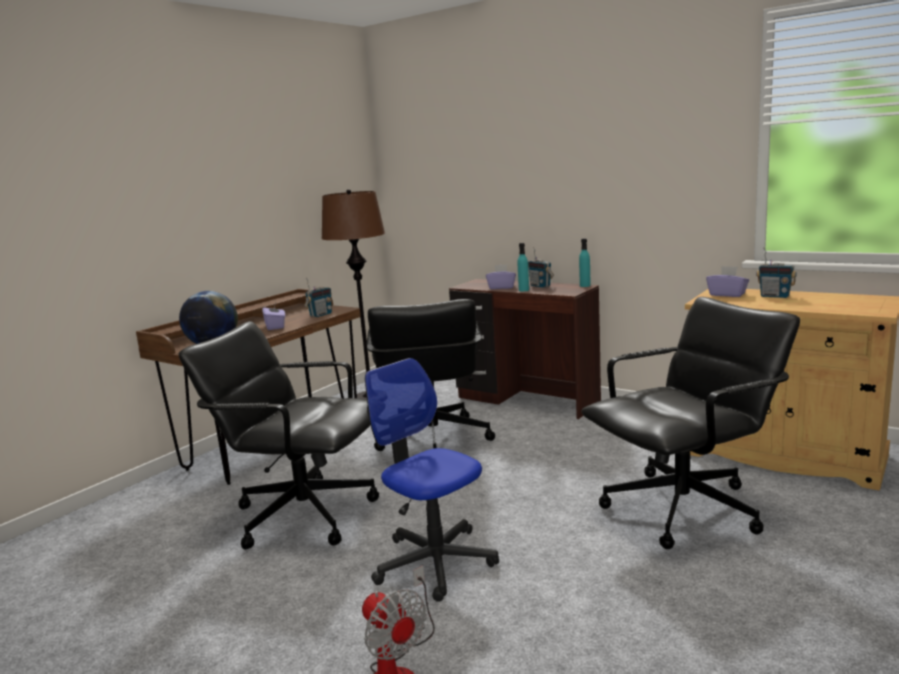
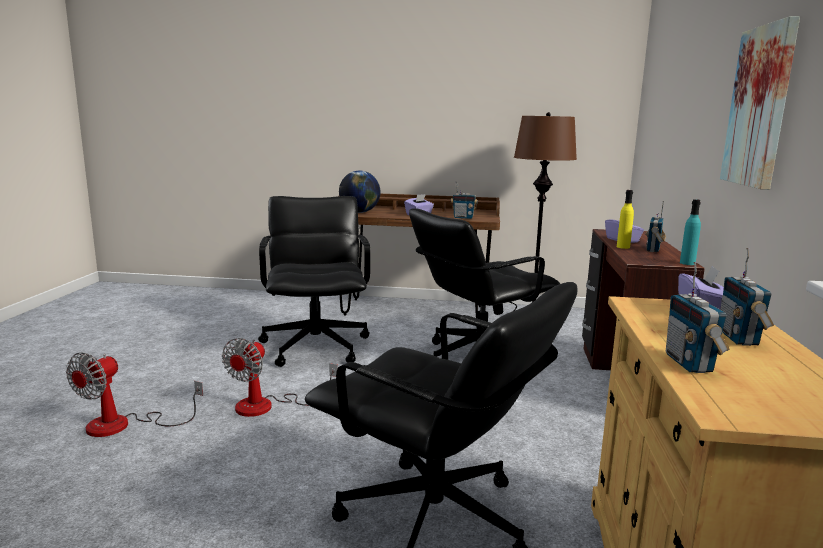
camera: 60 degrees right, 0 degrees up
(435, 562) = (267, 406): office chair -> fan
(524, 290) = (623, 247): turquoise bottle -> yellow bottle
(628, 169) = (760, 107): none -> picture
(814, 307) = (689, 363): none -> radio

